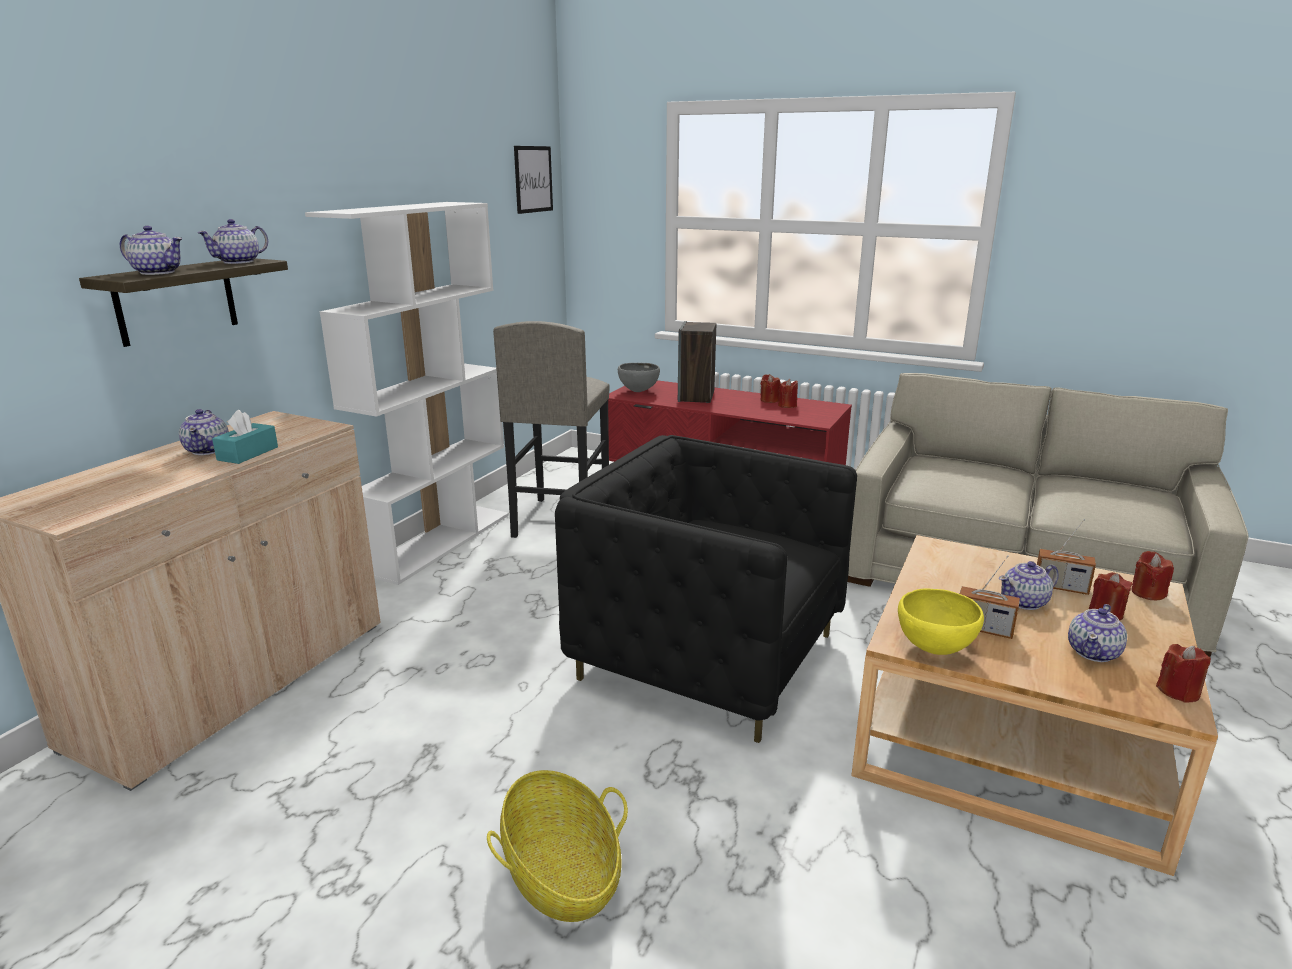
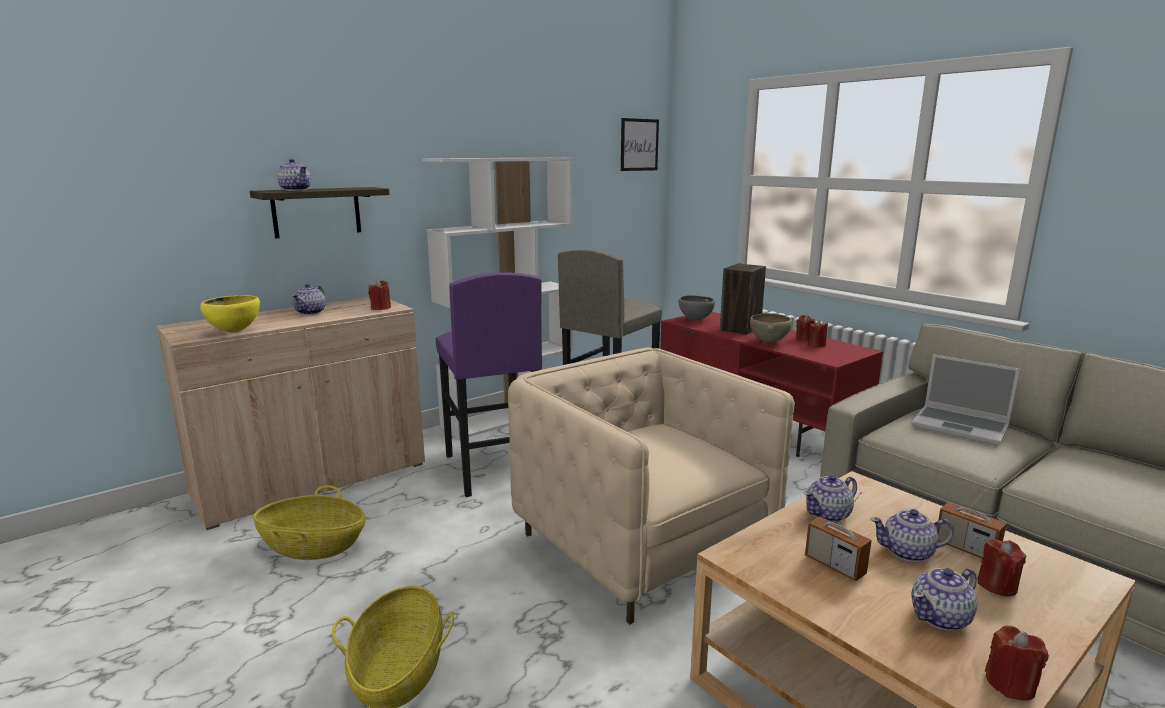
camera: 25 degrees right, 5 degrees down
(239, 262) = (358, 188): teapot -> teapot (828, 514)
(248, 453) = (328, 317): turquoise tissue box -> none
(318, 766) = (313, 546): none -> basket
(472, 613) = (491, 469): none -> purple stool
(708, 656) = (643, 544): black armchair -> beige armchair
(739, 408) = (769, 342): none -> brown bowl
(935, 649) = (764, 570): yellow bowl -> yellow bowl (235, 331)
(963, 472) = (961, 427): none -> laptop
(1147, 593) = (1075, 579): red candle -> red candle (381, 308)

